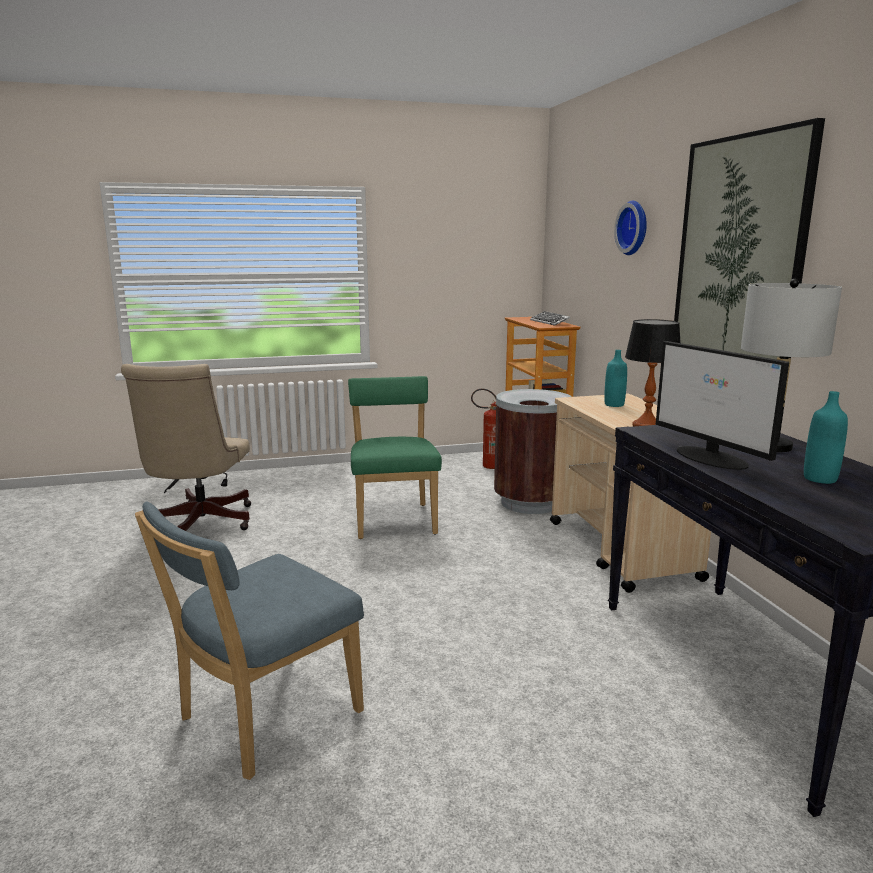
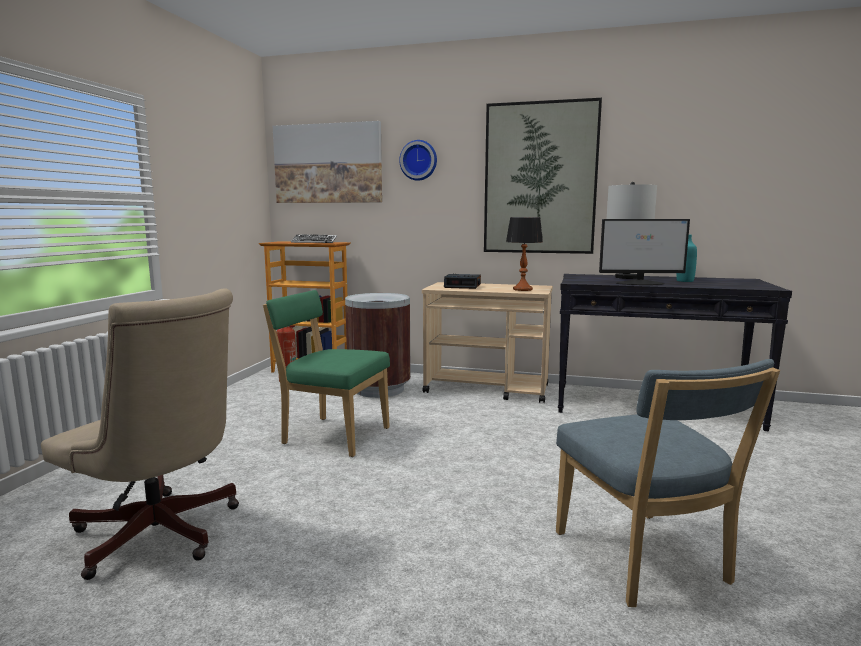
camera: 60 degrees left, 5 degrees down
(575, 230) = (328, 164): none -> picture
(614, 405) = (463, 286): turquoise bottle -> alarm clock

